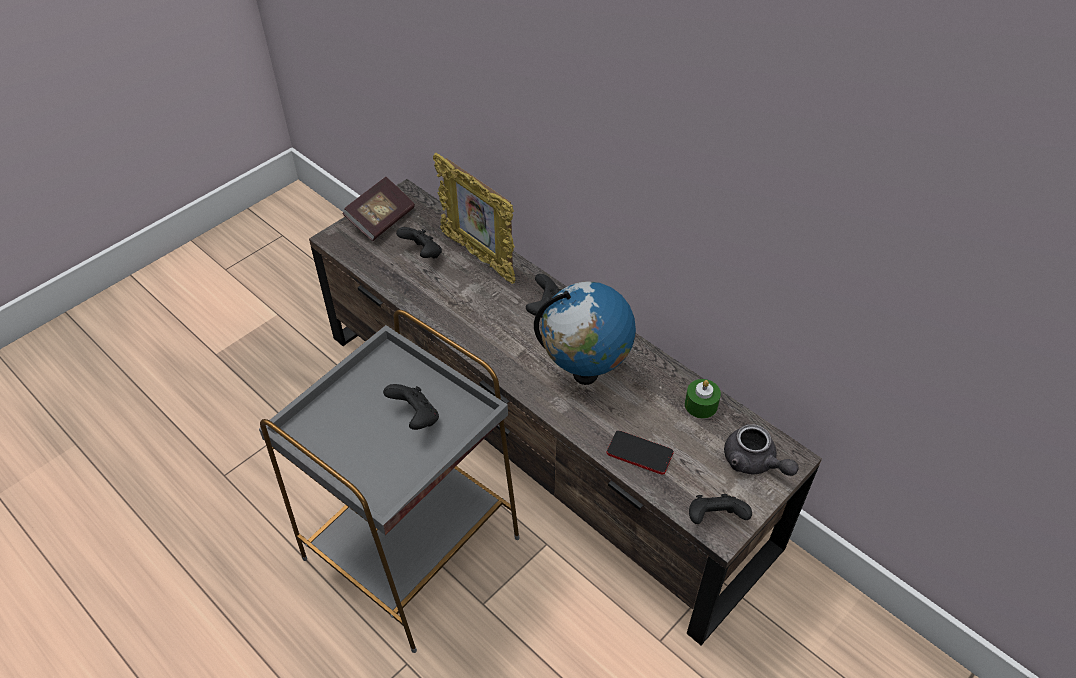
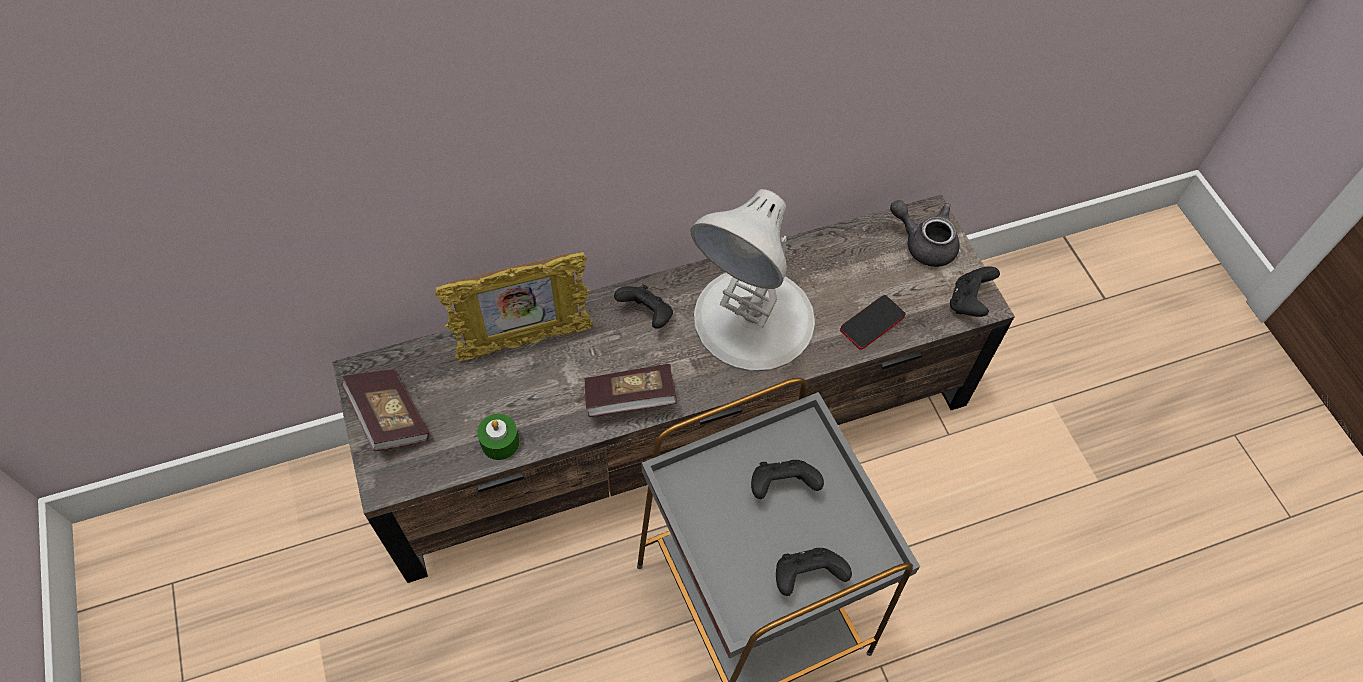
camera: 65 degrees left, 10 degrees up
(422, 254) = (481, 396): black game controller -> black game controller (806, 577)
(467, 329) = (630, 399): none -> book
(585, 373) = (752, 321): globe -> white table lamp
(701, 405) = (841, 248): green candle -> green candle (500, 442)
(754, 463) = (924, 243): grey teapot -> grey teapot turned 135 degrees counterclockwise

